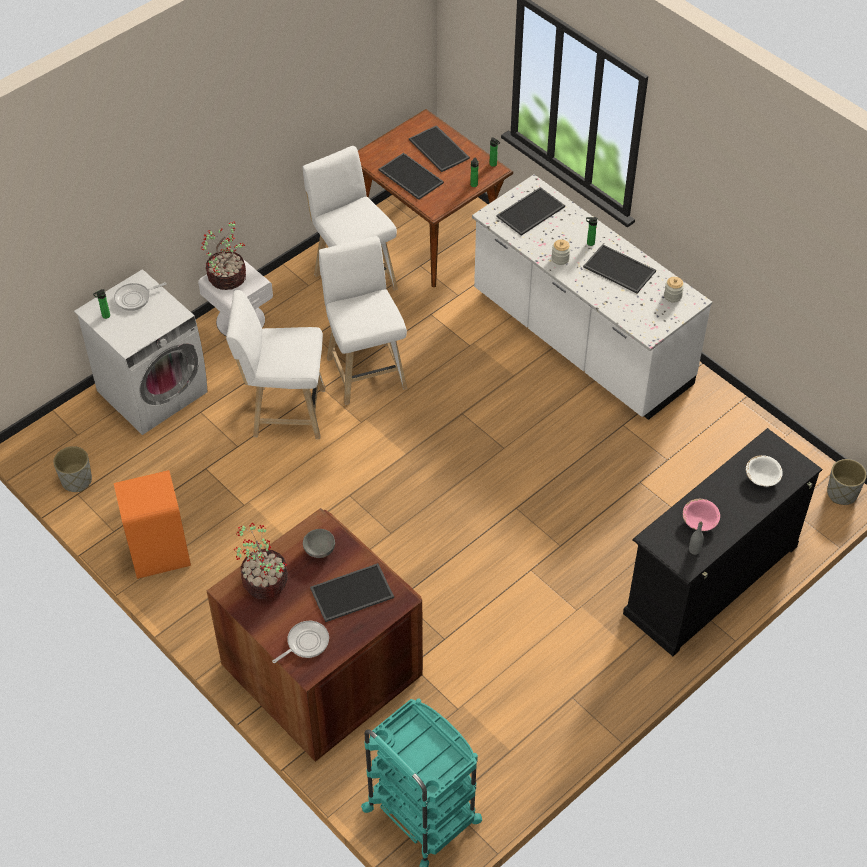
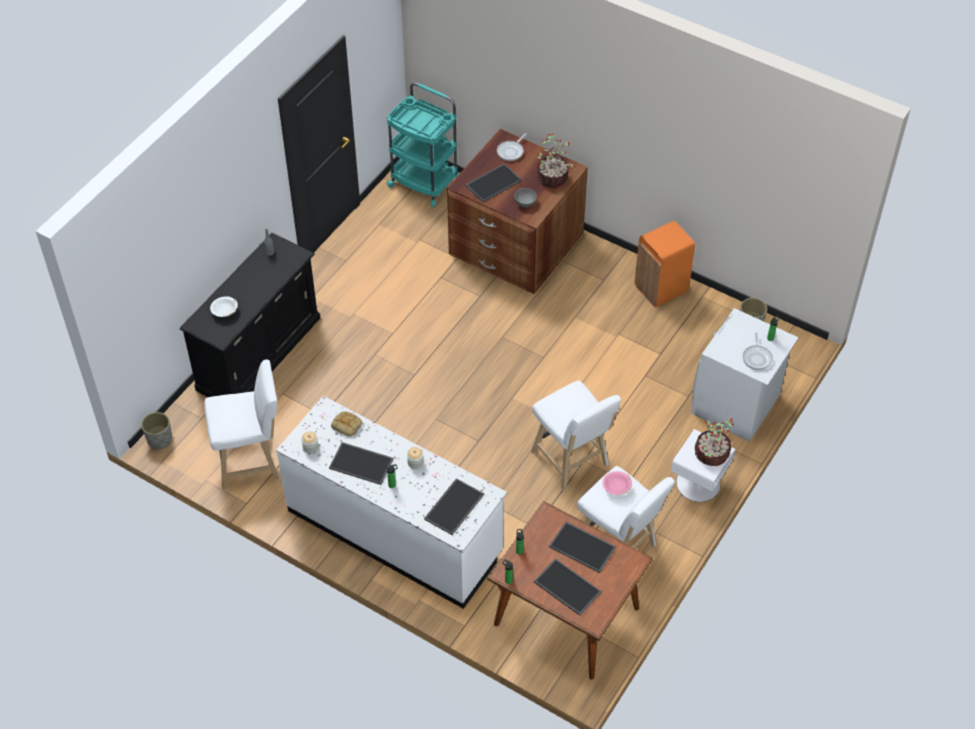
camera: 165 degrees right, 0 degrees up
(135, 298) = (757, 357): frying pan -> frying pan turned 135 degrees clockwise
(284, 412) = (622, 410): white stool -> white stool (251, 461)
(627, 310) = (347, 425): none -> bread
(700, 521) = (268, 272): pink bowl -> pink bowl (616, 487)

